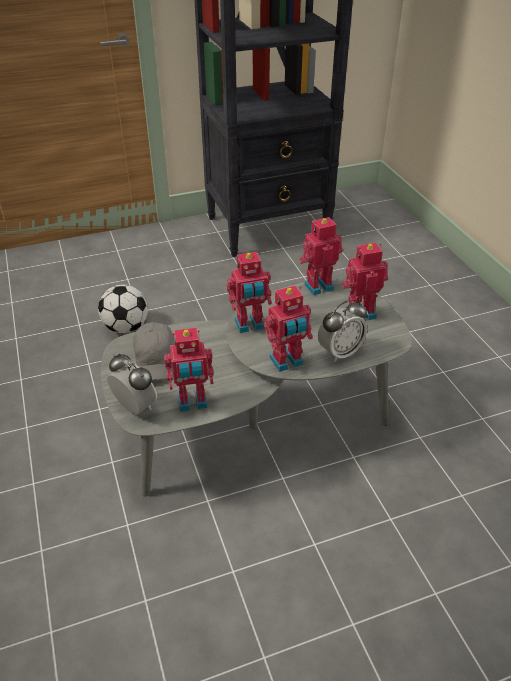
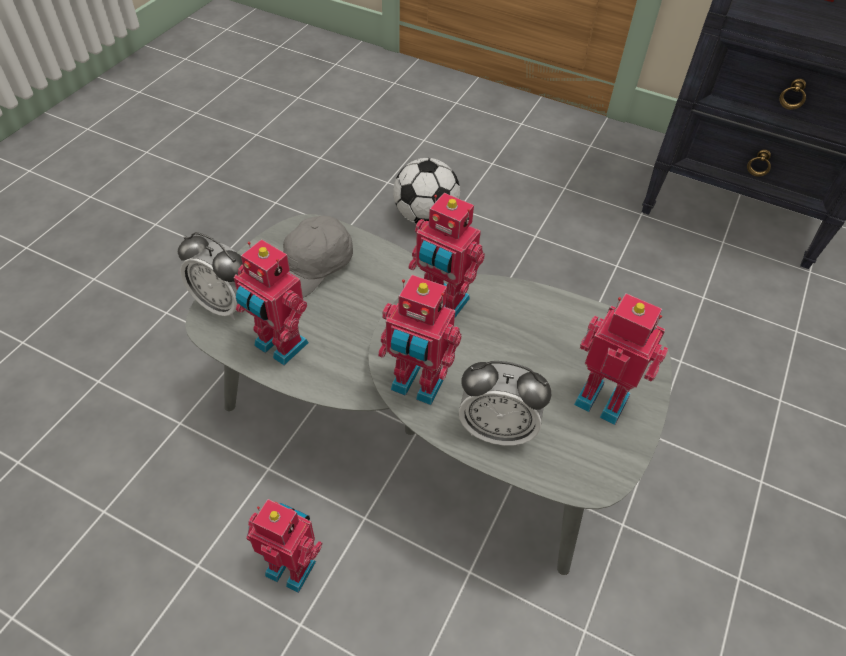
camera: 45 degrees right, 10 degrees up
(135, 407) = (225, 304): alarm clock -> alarm clock turned 120 degrees clockwise
(318, 285) = (599, 316): toy robot -> toy robot (292, 565)

